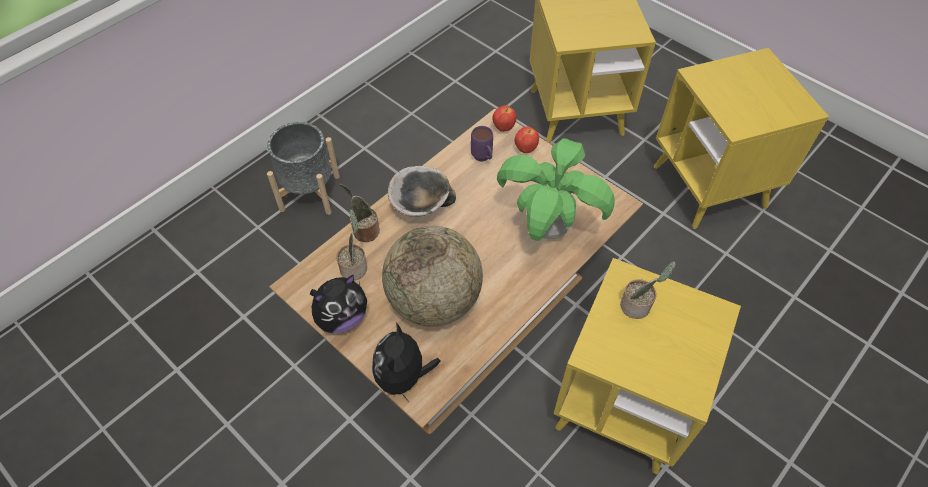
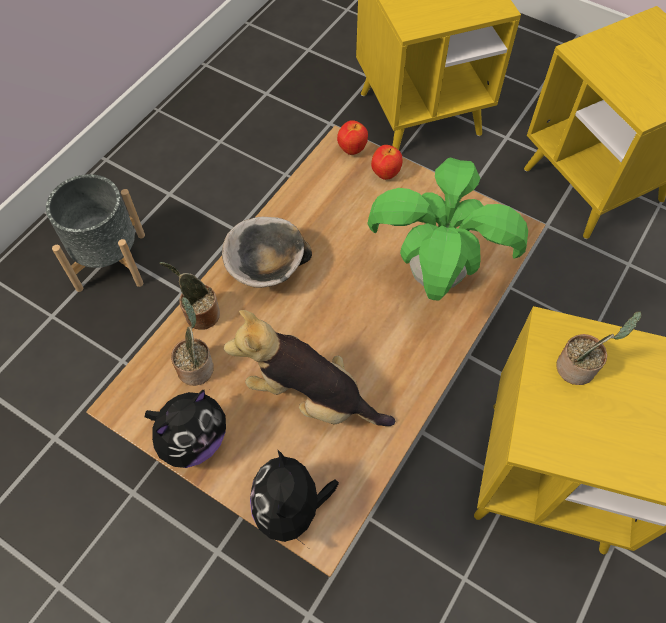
camera: 10 degrees left, 5 degrees up
(434, 301) = (311, 397): globe -> plush toy
(483, 159) = (334, 194): purple mug -> none

